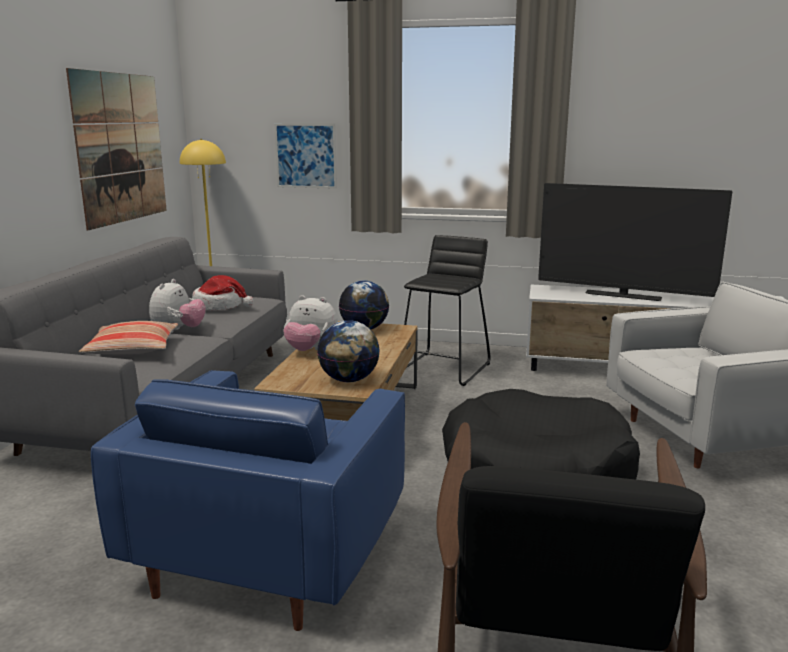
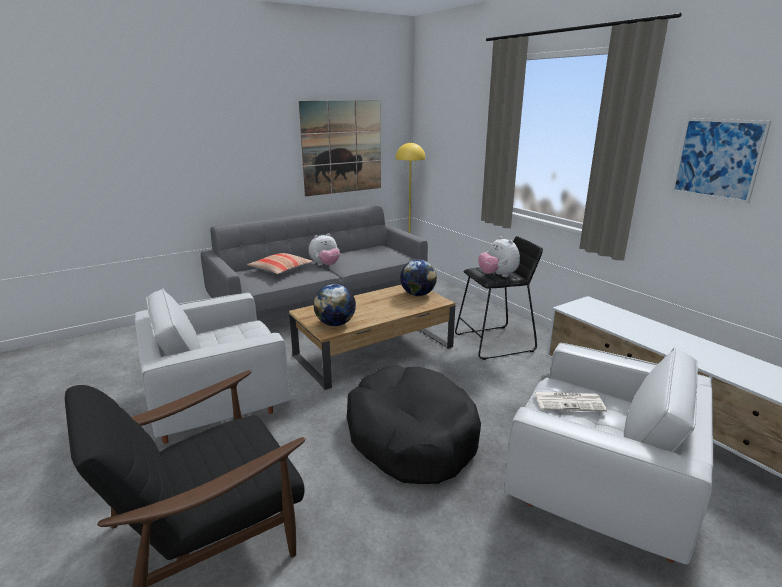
camera: 45 degrees right, 5 degrees up
(219, 306) = (368, 255): hat -> none
(271, 551) = (219, 402): blue armchair -> white armchair
(306, 156) = (467, 159): picture -> picture (717, 159)
(310, 350) = (359, 298): plush toy -> plush toy (497, 275)
(623, 296) = (645, 331): television -> none
(674, 358) = (569, 402): none -> newspaper

